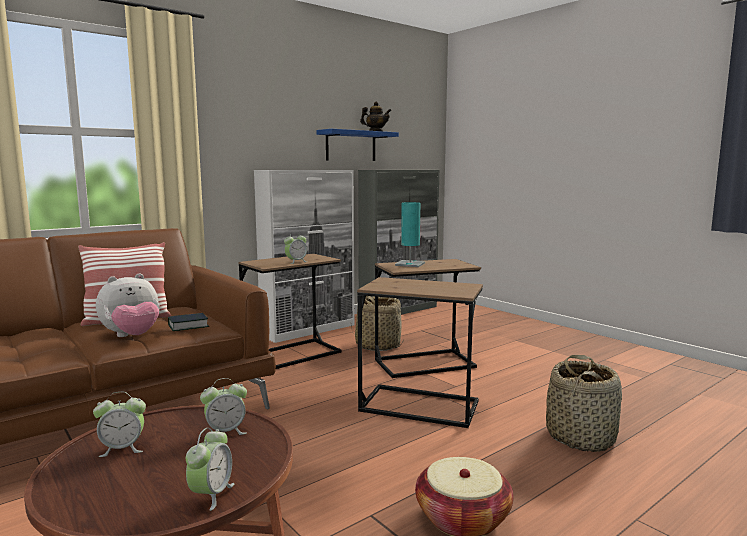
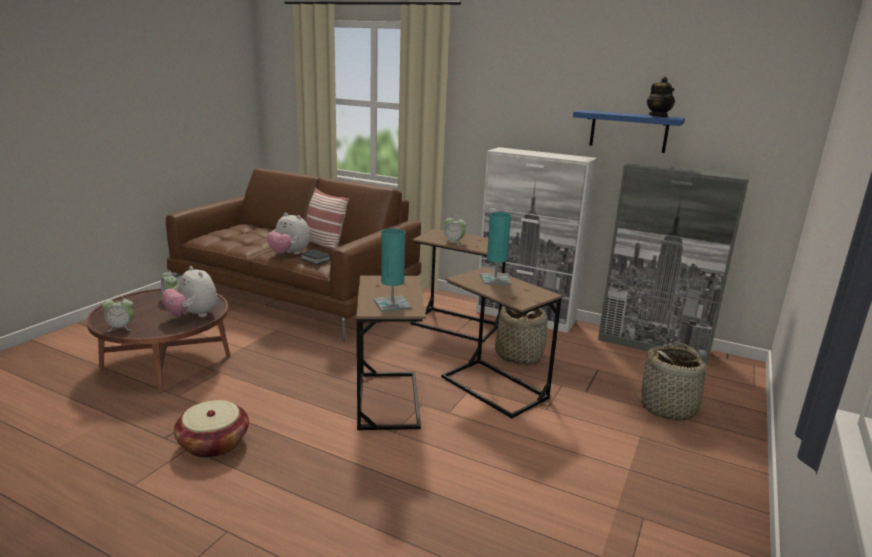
camera: 65 degrees right, 10 degrees up
(226, 432) = (193, 316): alarm clock -> plush toy
(450, 288) = (392, 304): none -> turquoise table lamp
(581, 437) = (372, 498): basket -> basket (669, 408)

